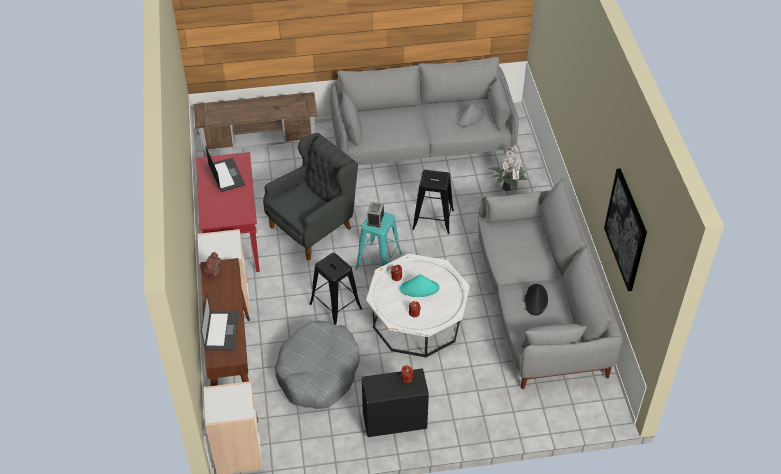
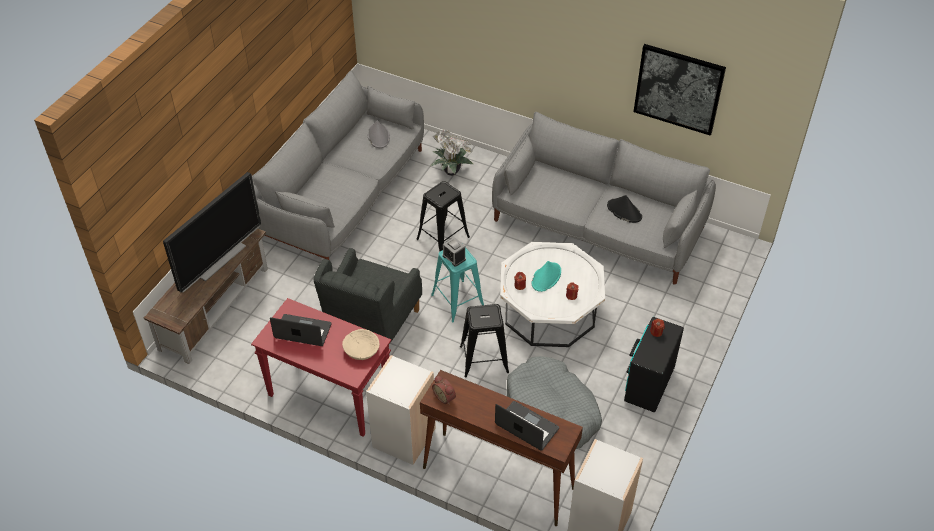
camera: 55 degrees left, 0 degrees up
(234, 213) = (361, 350): none -> beige bowl
(272, 107) = (219, 259): none -> television
(313, 228) = (372, 326): grey armchair -> grey armchair turned 150 degrees counterclockwise

